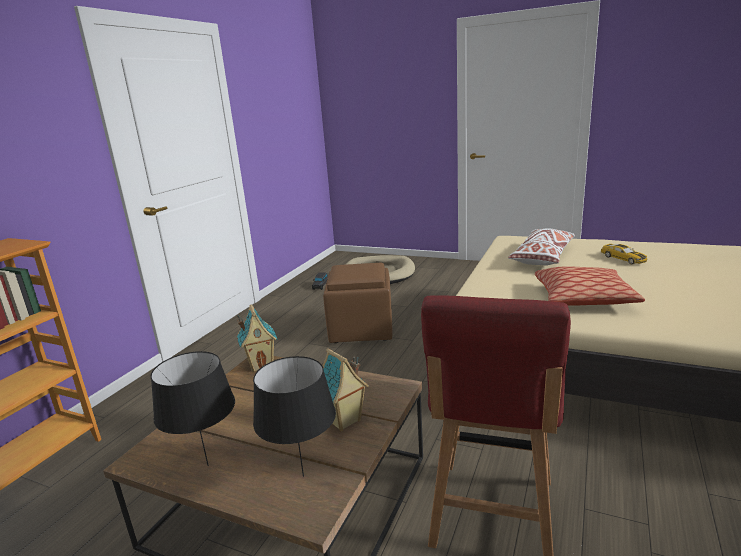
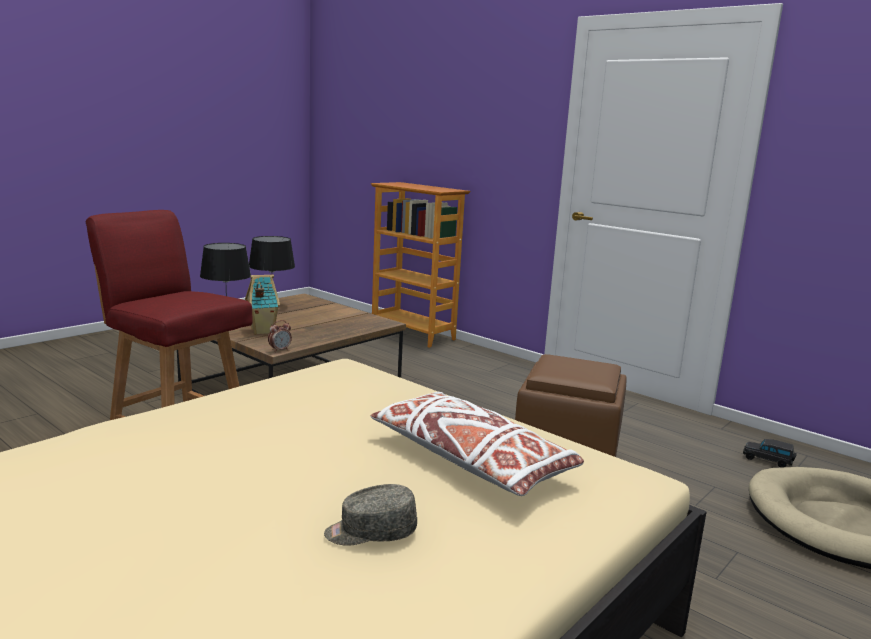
camera: 105 degrees right, 5 degrees down
(261, 364) = (379, 323): toy house -> none
(400, 384) = (280, 350): none -> alarm clock
(583, 298) = (267, 422): pillow -> none
(623, 259) = (370, 533): toy car -> grey cap

